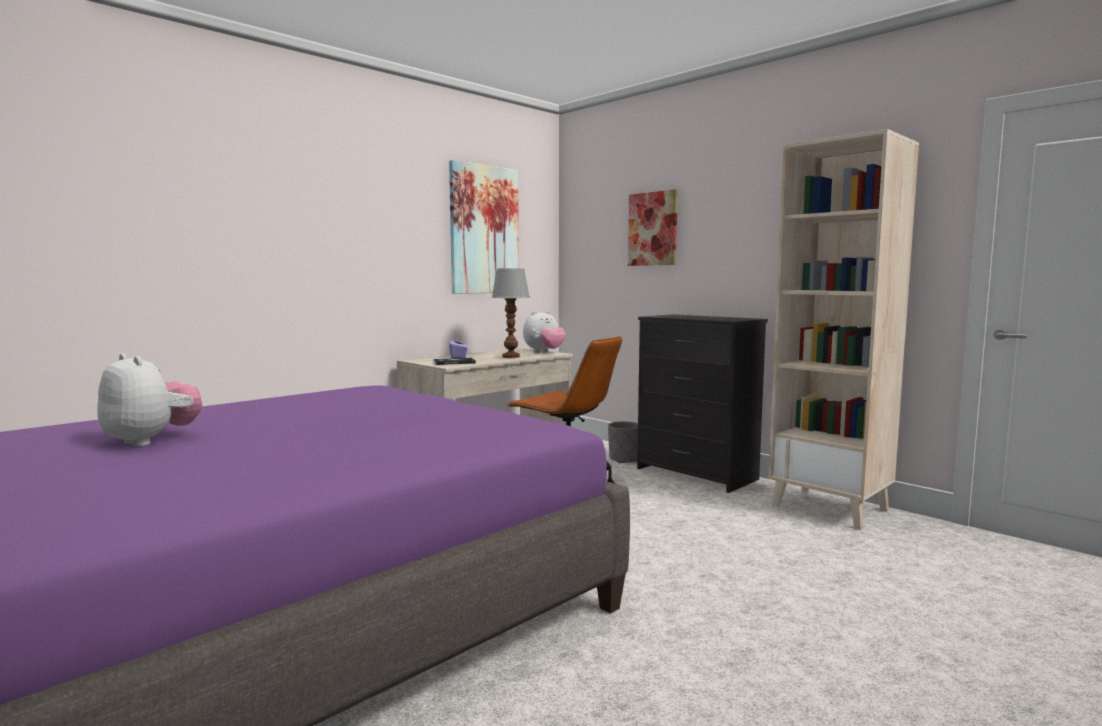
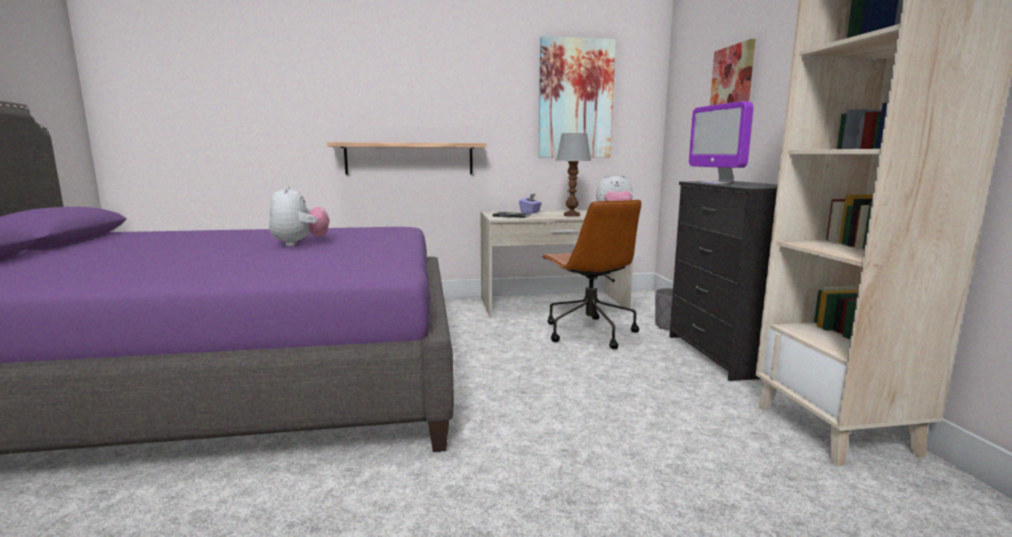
camera: 35 degrees right, 5 degrees up
(151, 441) = (180, 244): plush toy -> plush toy (300, 243)
(309, 298) = (409, 158): none -> shelf
(681, 317) = (716, 183): none -> monitor

